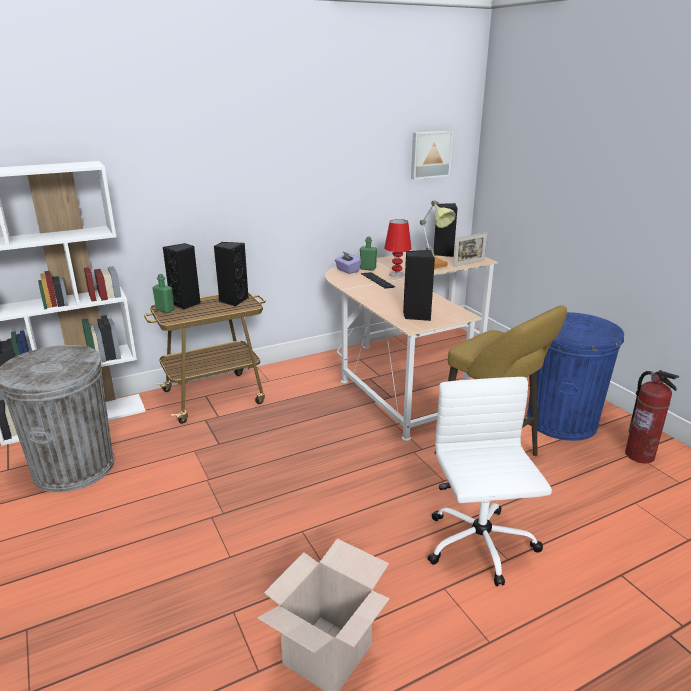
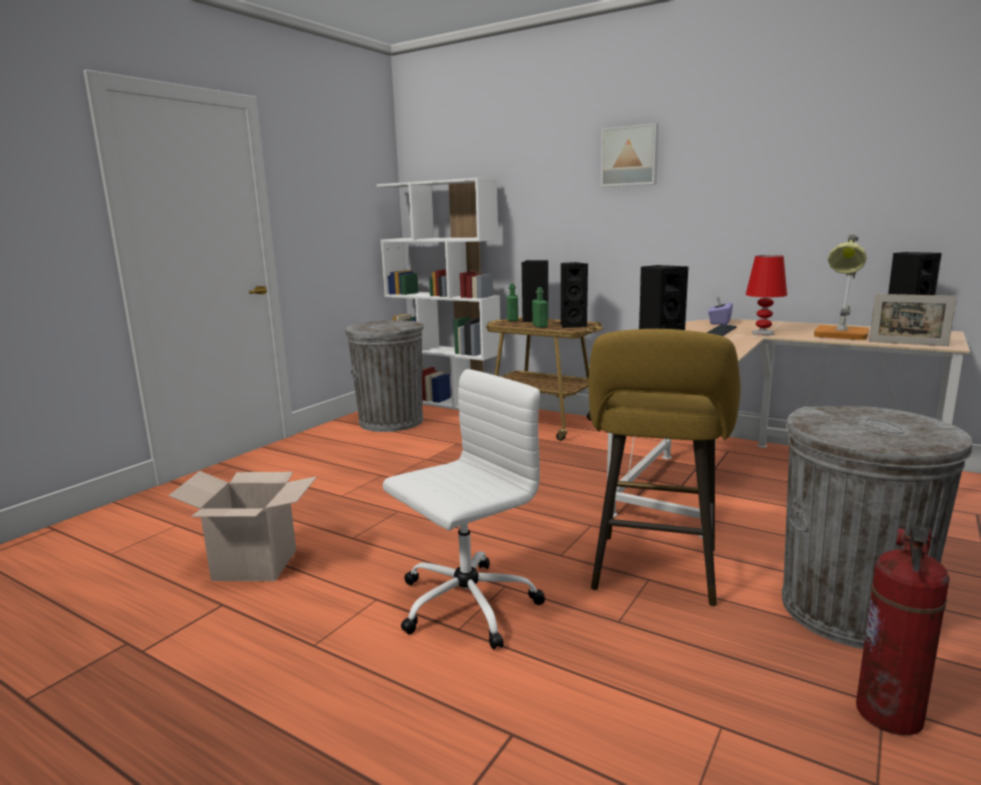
camera: 60 degrees right, 10 degrees down
(368, 269) = (747, 325): green bottle -> green bottle (540, 326)
(430, 154) = (915, 176): picture -> picture (629, 156)
(562, 421) = (851, 610): blue trash can -> grey trash can

